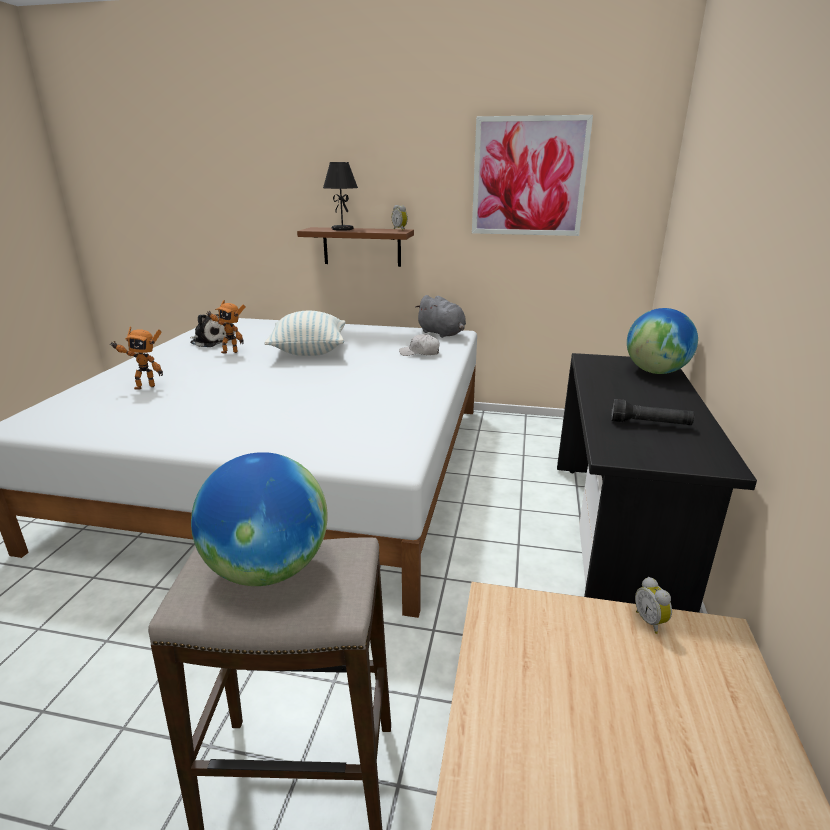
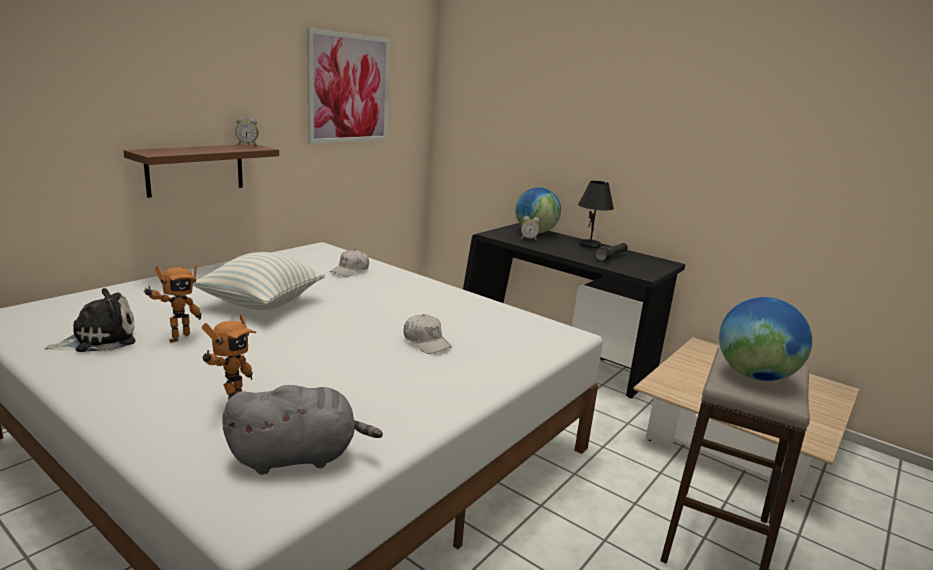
camera: 65 degrees left, 5 degrees down
(296, 409) = (426, 342): none -> white cap
(342, 229) = (189, 150): black table lamp -> black table lamp (590, 245)
(442, 334) = (311, 251): grey plush toy -> grey plush toy (298, 457)
(651, 621) = (688, 356): alarm clock -> alarm clock (529, 239)

